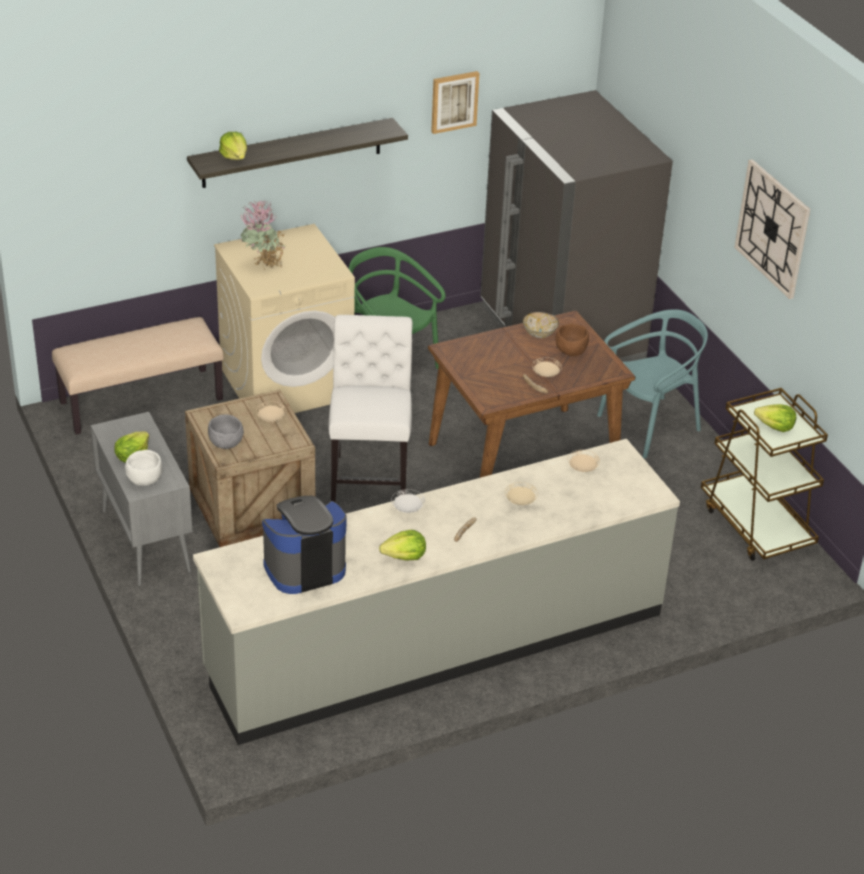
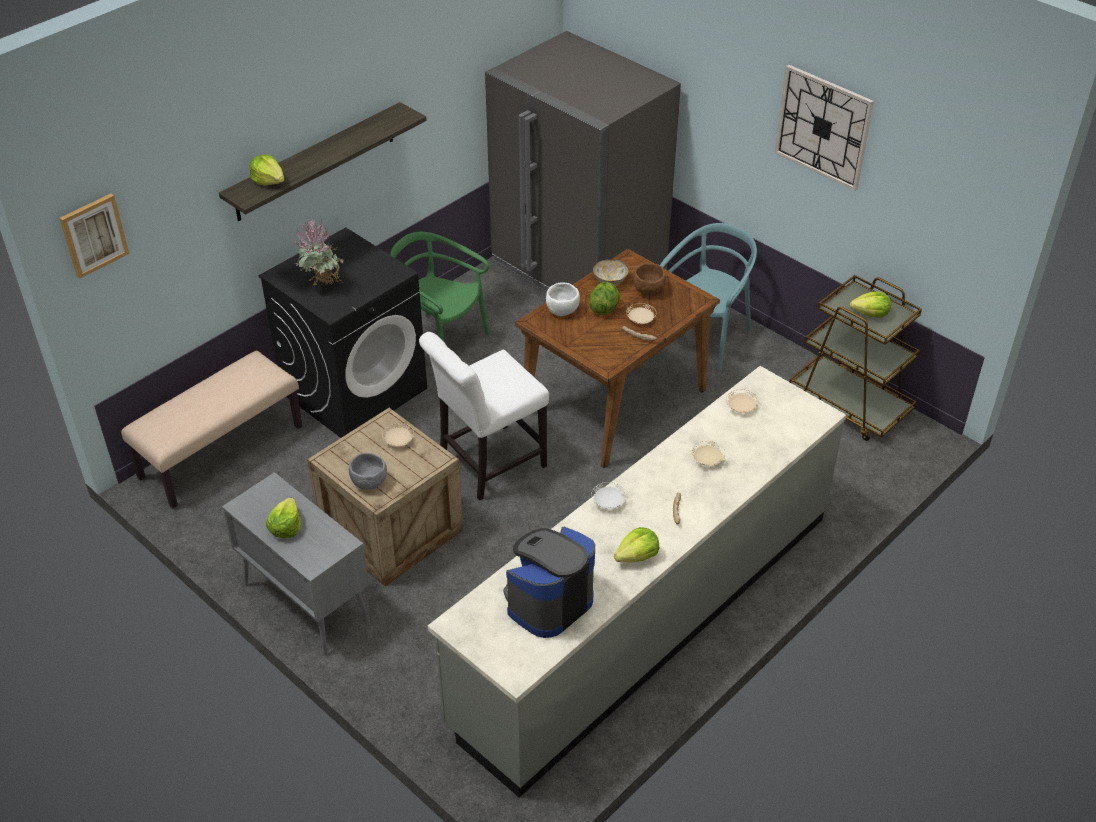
camera: 20 degrees left, 5 degrees up
(146, 480) = (314, 550): white bowl -> white bowl (563, 310)
(287, 382) = (355, 390): beige washing machine -> black washing machine
(370, 477) = (487, 465): white chair -> white chair turned 105 degrees counterclockwise
(454, 101) = (450, 72): picture -> picture (93, 235)
(518, 355) = (604, 308): none -> lettuce

